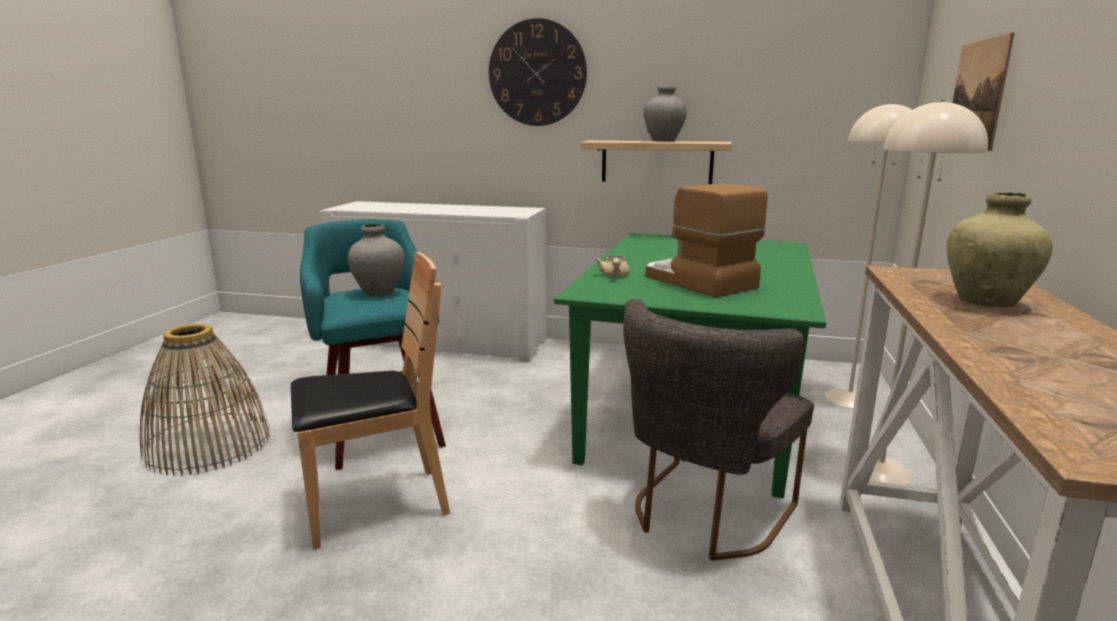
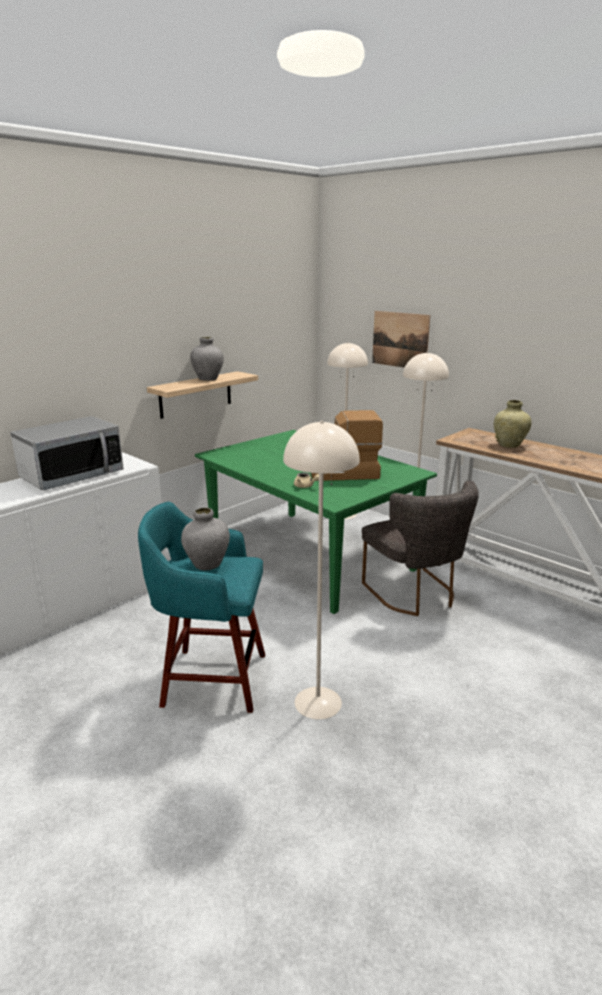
camera: 60 degrees left, 5 degrees up
(208, 445) = (127, 787): basket -> none
(375, 505) = (318, 702): brown chair -> beige floor lamp
(463, 209) = (72, 475): none -> microwave
(537, 73) = (98, 334): wall clock -> none

